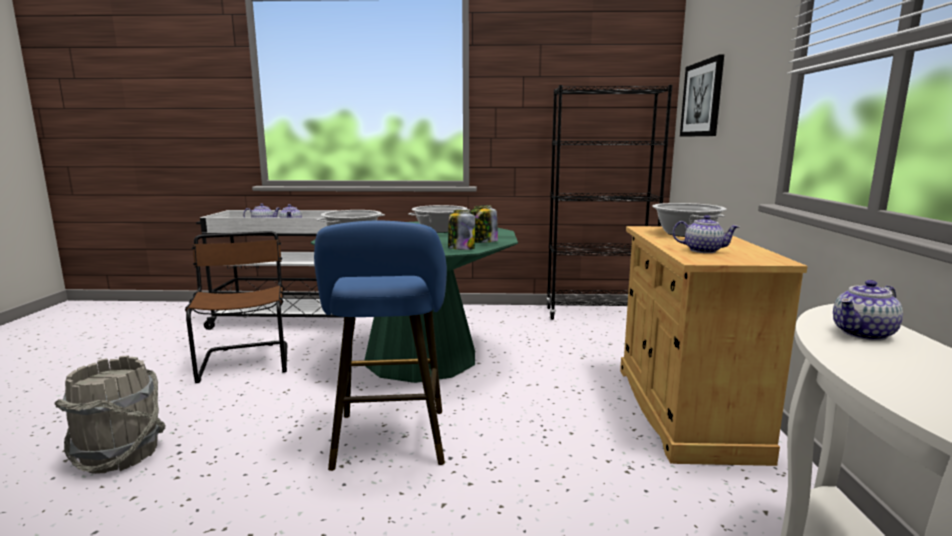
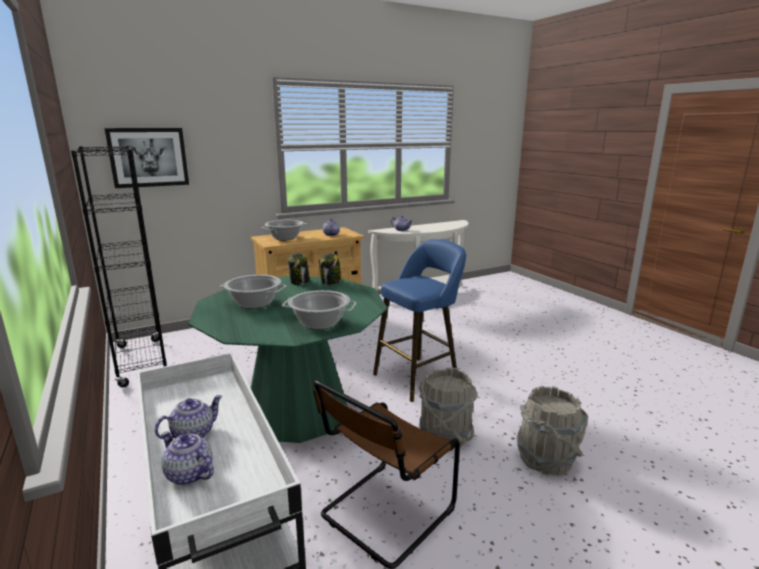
camera: 120 degrees left, 5 degrees up
(262, 413) = (445, 435): none -> grey bucket

